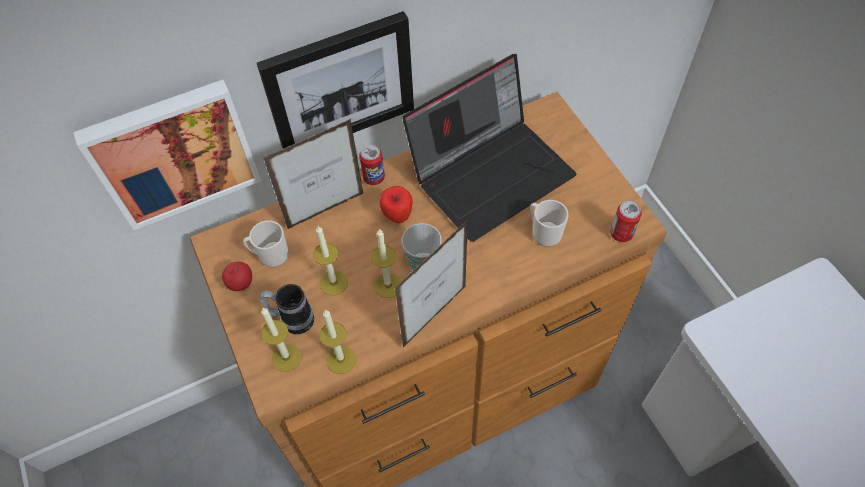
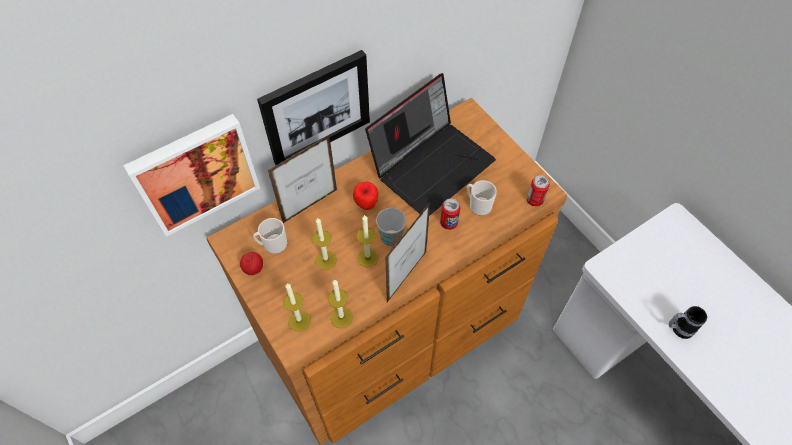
camera: 10 degrees left, 0 degrees up
(292, 319) = (298, 292): mug -> mug (678, 329)
(374, 178) = (343, 177): can -> can (448, 223)

